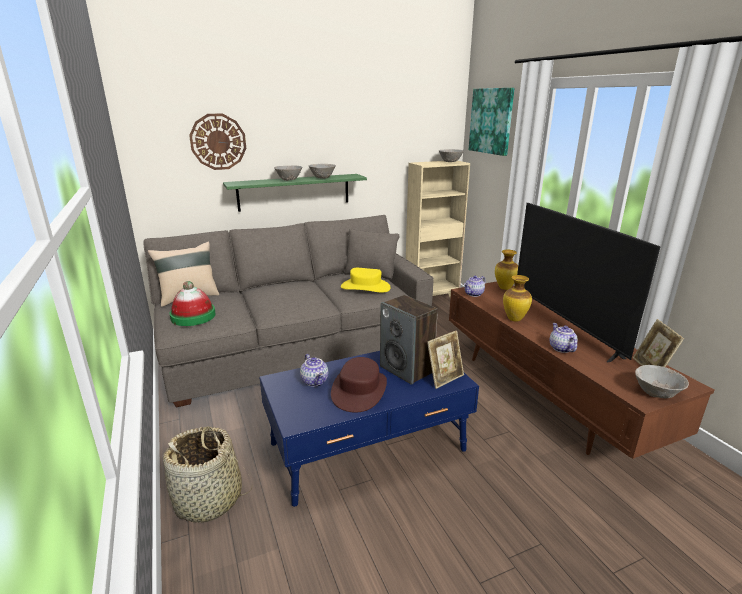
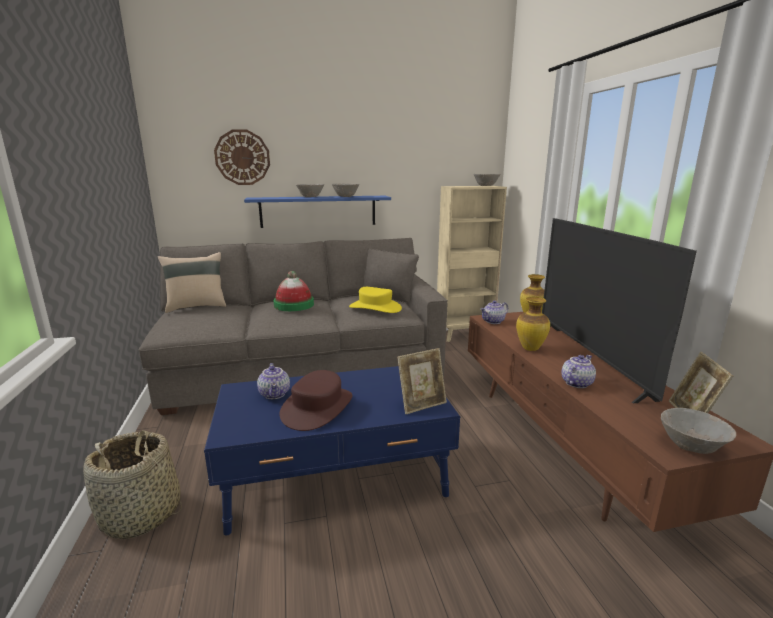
camera: 10 degrees right, 5 degrees down
(193, 316) = (187, 322): hat -> hat (294, 305)
(294, 192) = (318, 211): green shelf -> blue shelf
(407, 369) = (383, 391): speaker -> none
(491, 121) = (529, 141): picture -> none
(560, 348) = (576, 383): teapot -> teapot turned 45 degrees clockwise

